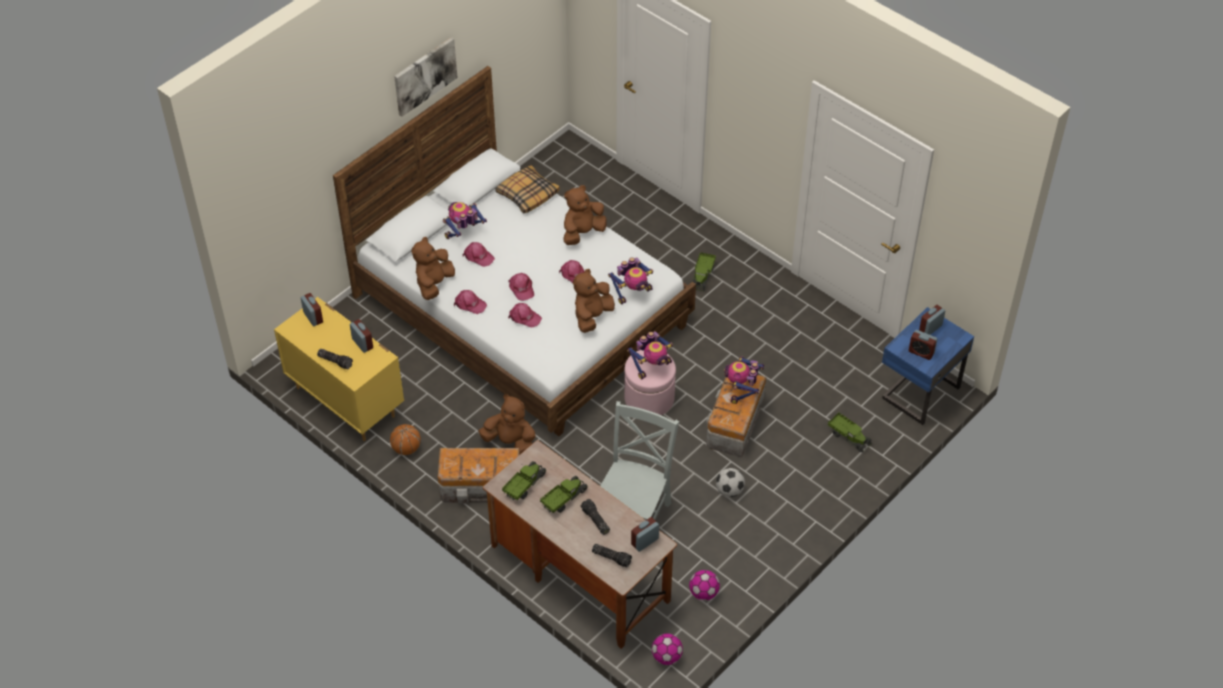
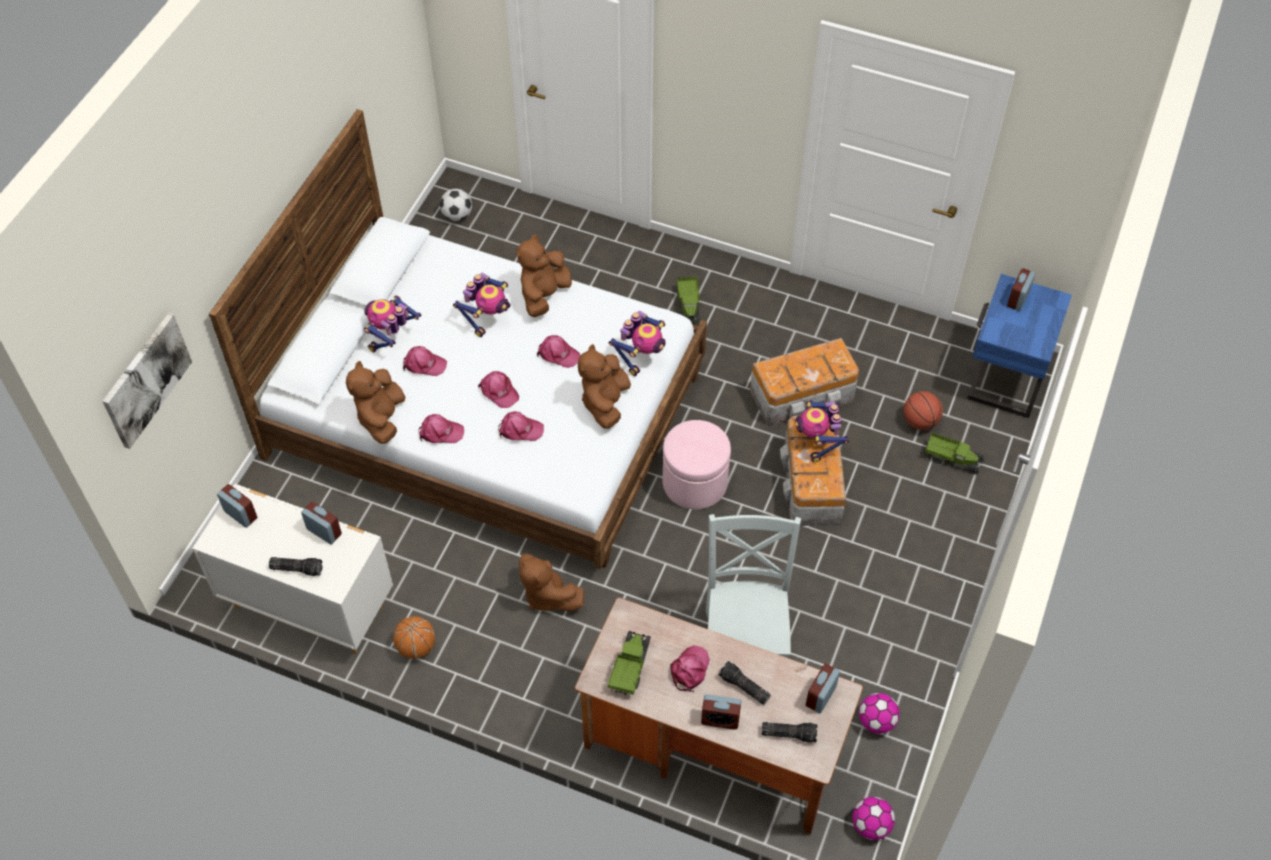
camera: 20 degrees left, 5 degrees up
(345, 401) = (308, 605): yellow dresser -> white dresser
(425, 75) = (289, 143): picture -> picture (146, 379)
(481, 486) = (536, 668): storage box -> storage box (804, 396)
(510, 442) = (547, 595): brown plush toy -> brown plush toy turned 135 degrees counterclockwise
(527, 194) = (451, 264): pillow -> none
(564, 499) = (689, 670): toy truck -> pink cap
(652, 366) = (699, 445): toy robot -> toy robot (487, 318)
(729, 490) = (845, 573): football -> football (457, 215)
(838, 404) = (920, 421): none -> basketball
(921, 352) = (1022, 332): alarm clock -> alarm clock (720, 719)

